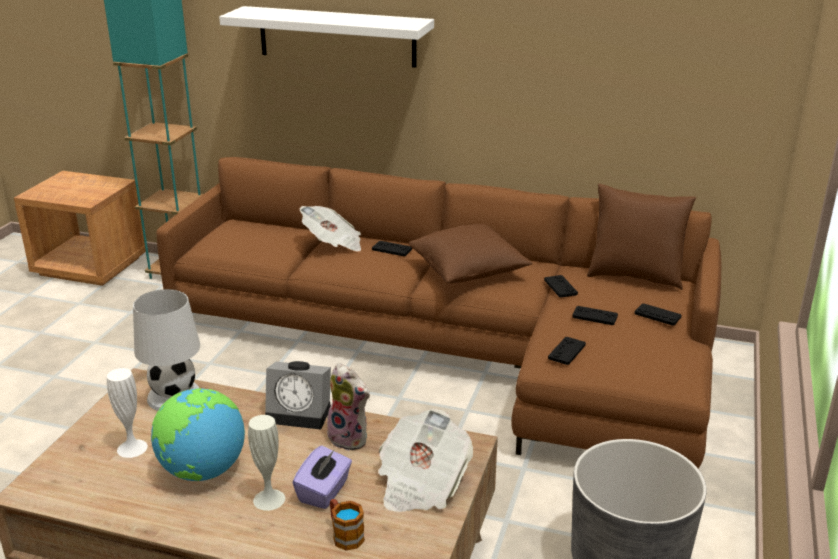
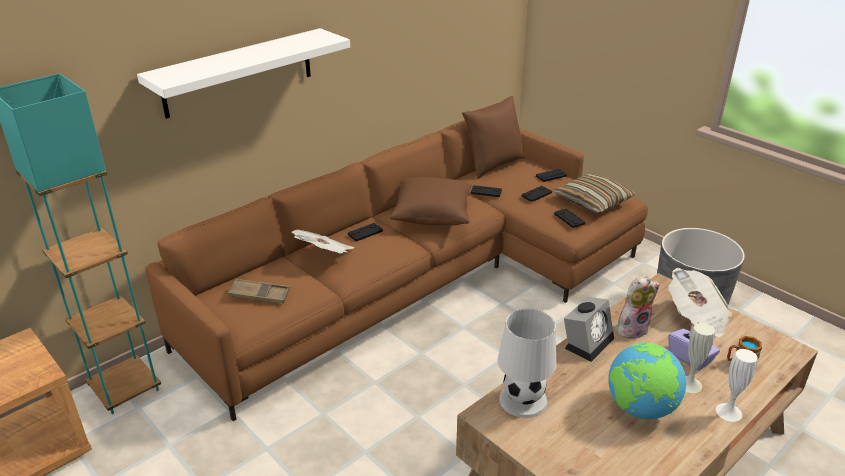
camera: 60 degrees left, 5 degrees up
(132, 448) = (589, 440): white vase -> white vase (728, 412)
(246, 238) = (259, 295): none -> brown tray
(635, 359) = (593, 201): none -> pillow

